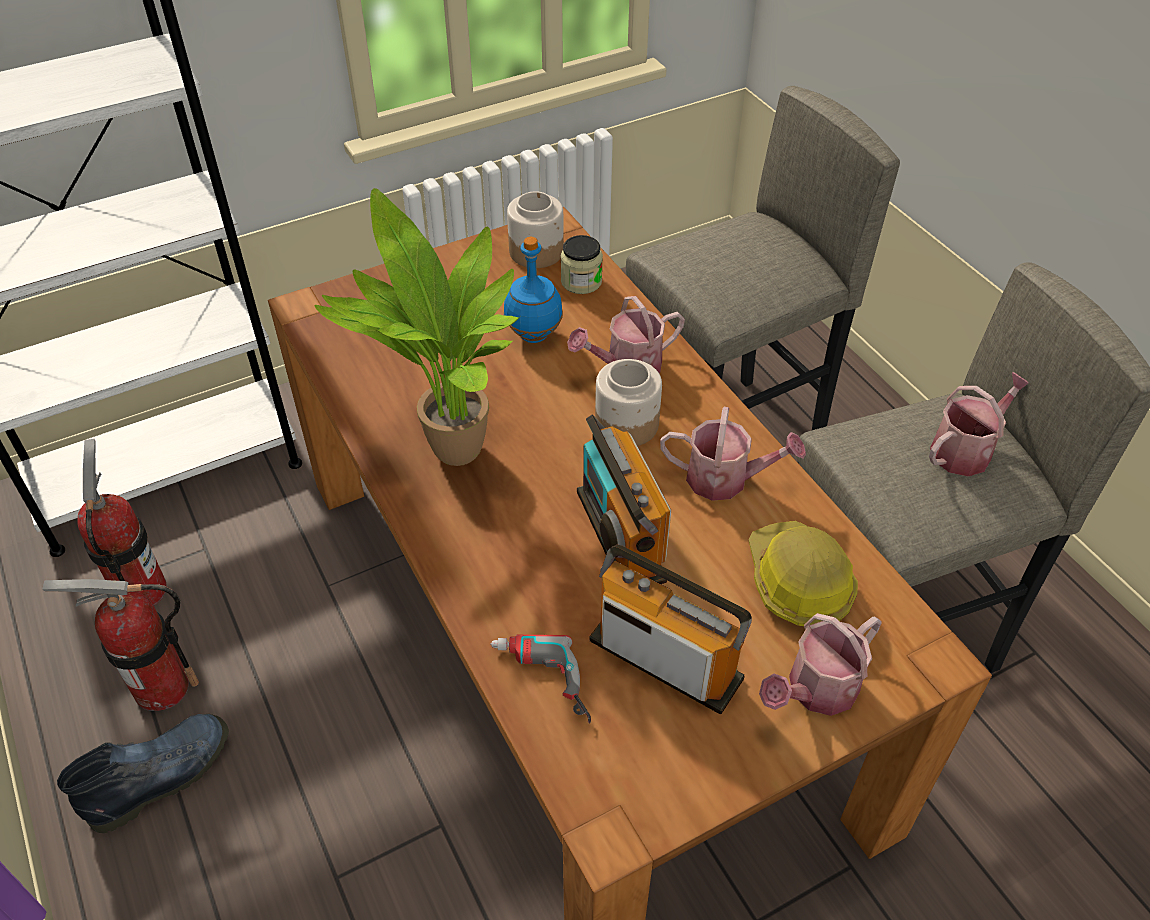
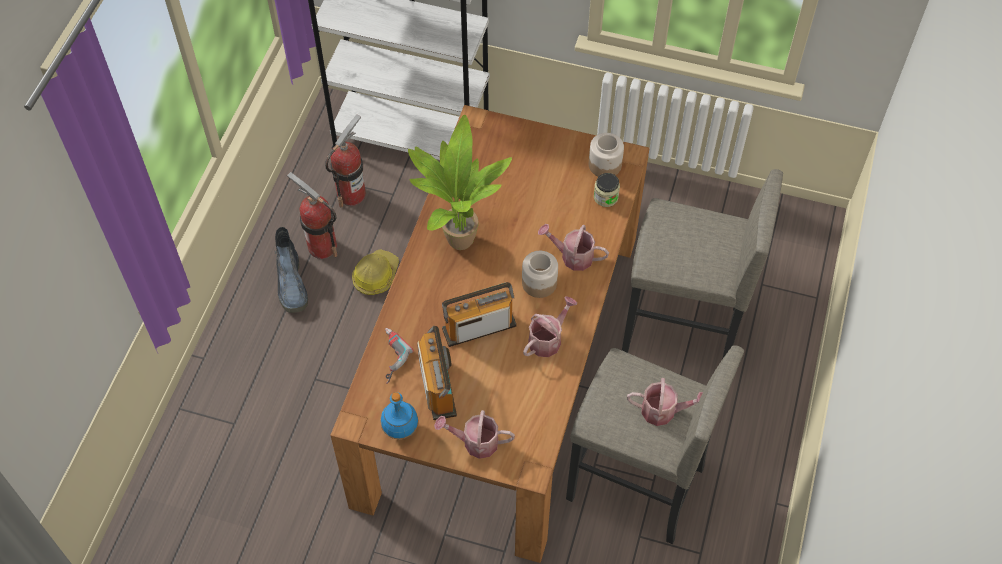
camera: 45 degrees right, 10 degrees up
(163, 775) = (292, 285): boot -> boot turned 75 degrees clockwise
(533, 335) = (552, 209): blue bottle -> blue bottle (400, 430)
(619, 536) = (479, 327): radio -> radio turned 45 degrees clockwise
(726, 479) = (548, 339): watering can -> watering can turned 105 degrees counterclockwise
(797, 583) = (520, 401): hard hat -> hard hat (375, 276)

